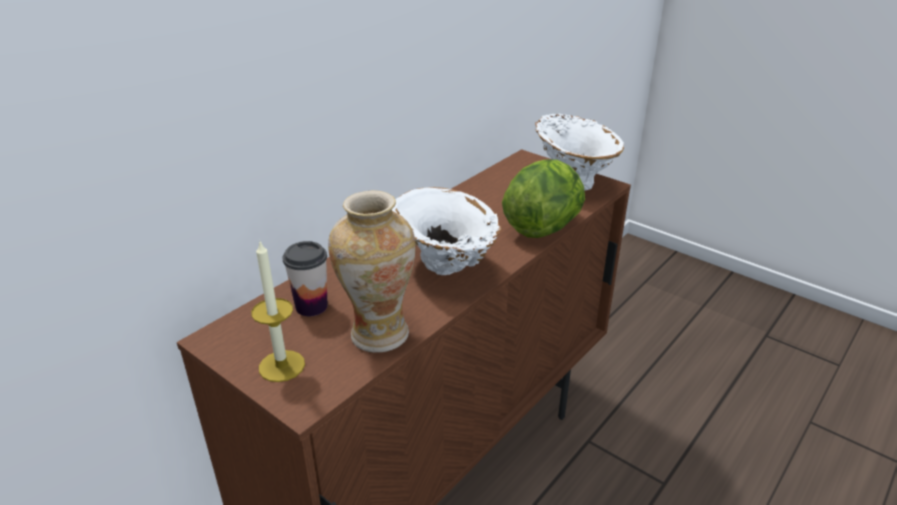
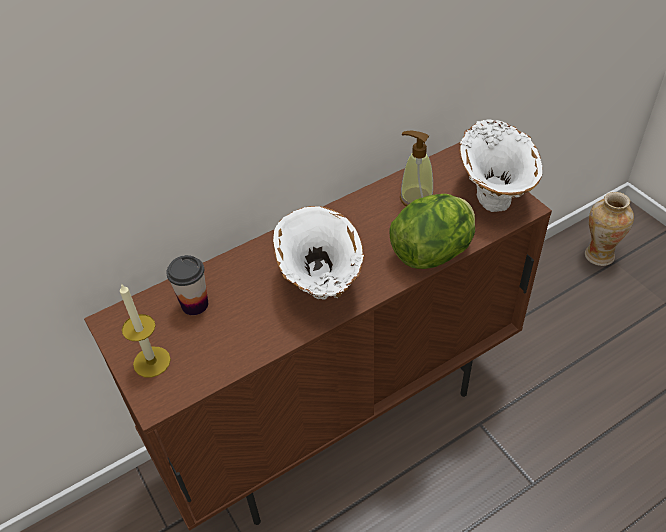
camera: 20 degrees right, 15 degrees up
(378, 333) = (236, 346): vase -> vase (598, 255)
(502, 192) = (416, 198): none -> soap dispenser

